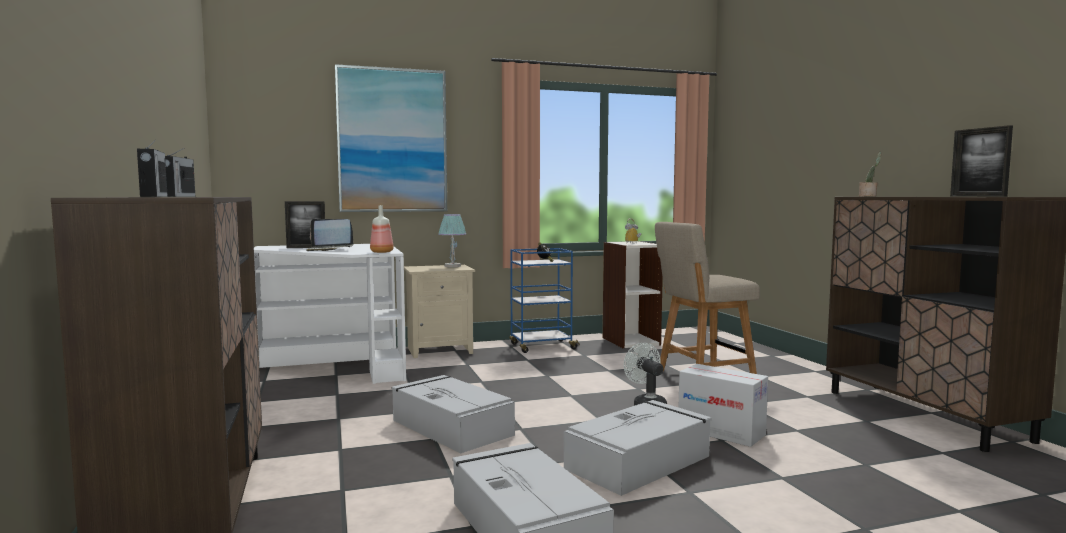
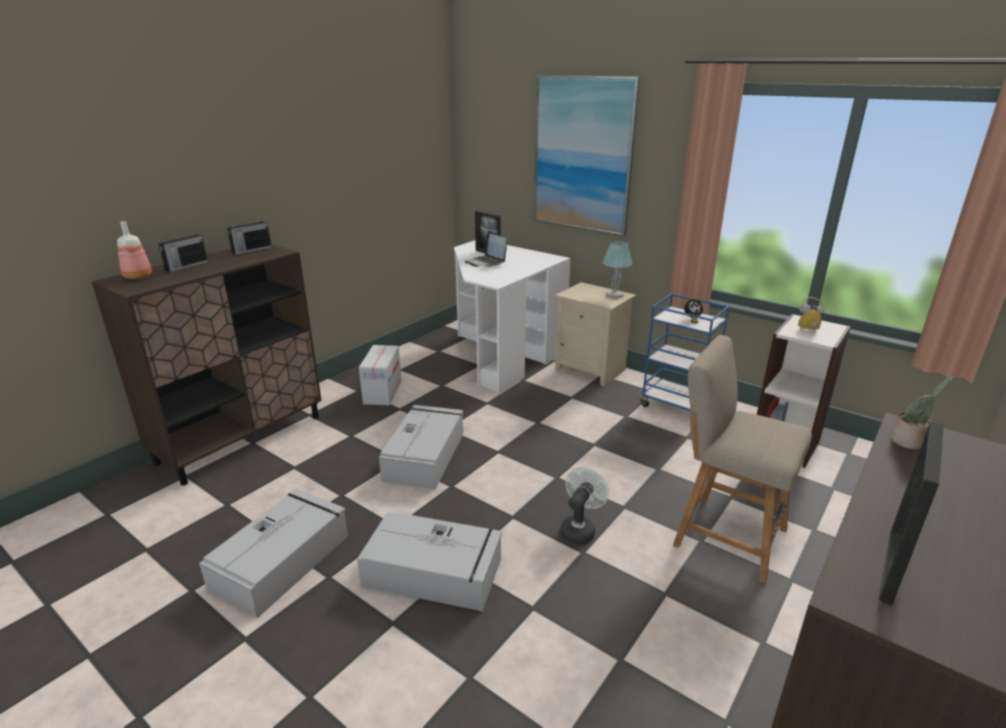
camera: 55 degrees right, 20 degrees up
(382, 252) = (493, 281): bottle -> bottle (139, 277)
(721, 432) = (555, 601): cardboard box -> cardboard box (382, 392)

